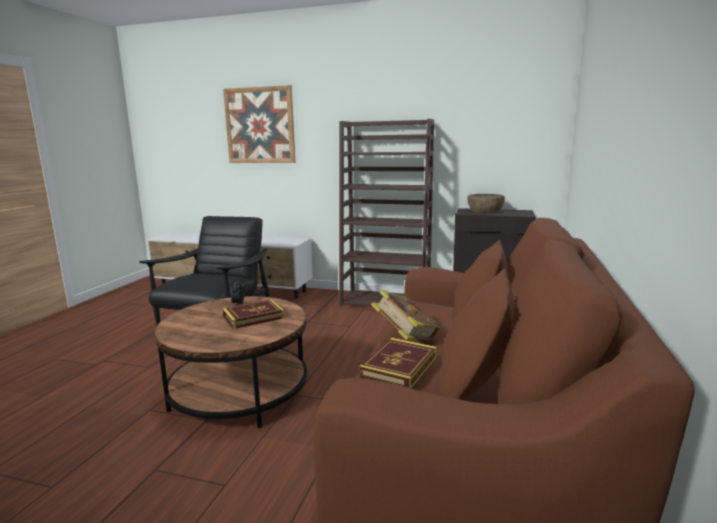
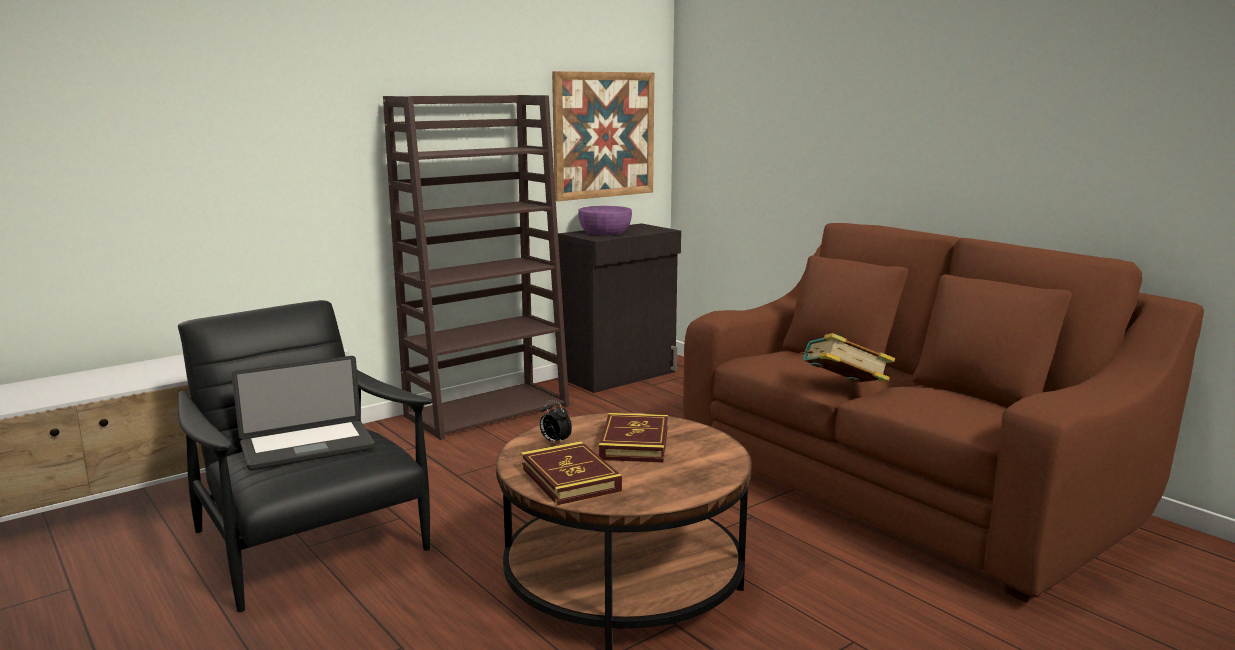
camera: 55 degrees left, 0 degrees up
(204, 277) = (307, 447): none -> laptop
(259, 125) = (174, 100): picture -> picture (604, 135)
(399, 367) = (940, 401): book -> book (570, 479)
(485, 211) = (605, 232): brown bowl -> purple bowl

